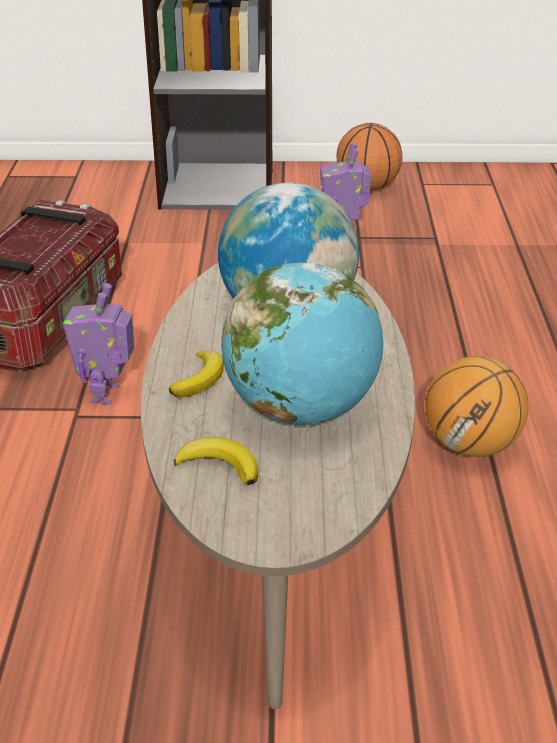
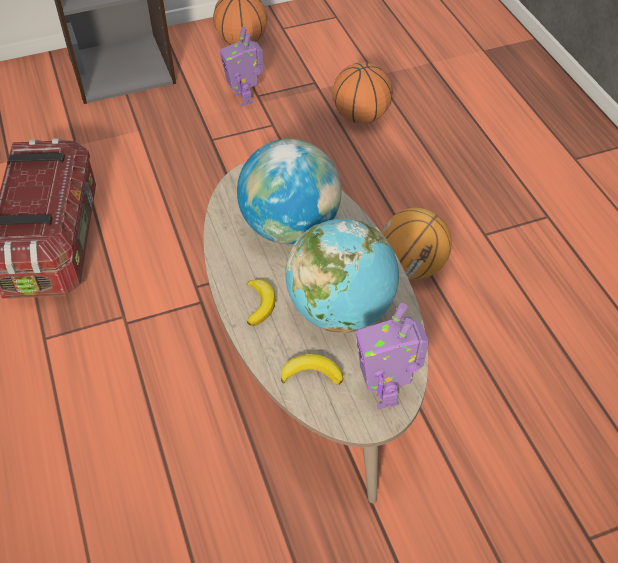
camera: 20 degrees left, 15 degrees up
(107, 394) = (139, 296): toy robot -> toy robot (386, 392)
(477, 279) = (361, 117): none -> basketball

